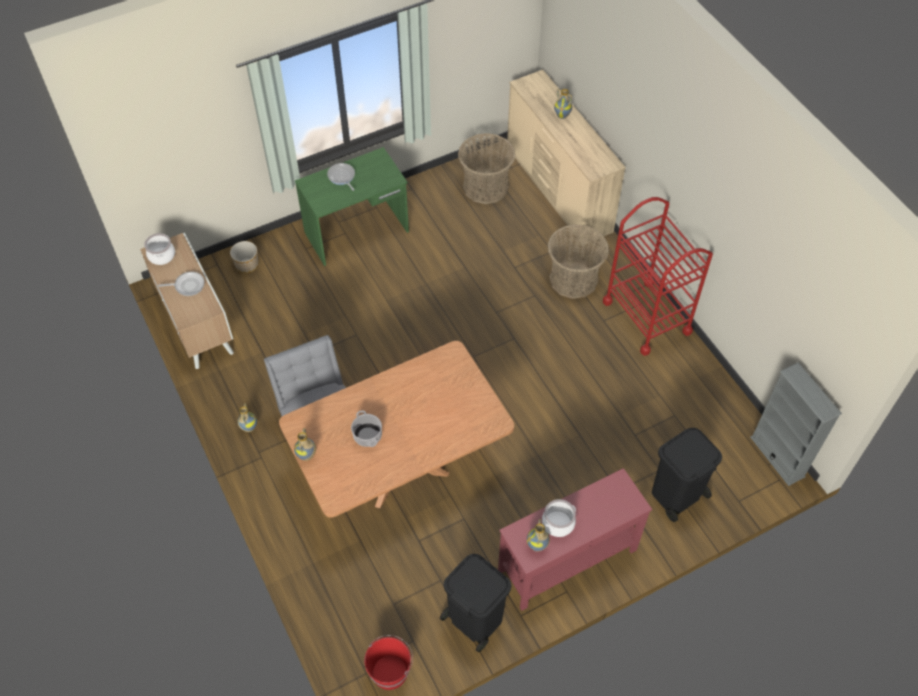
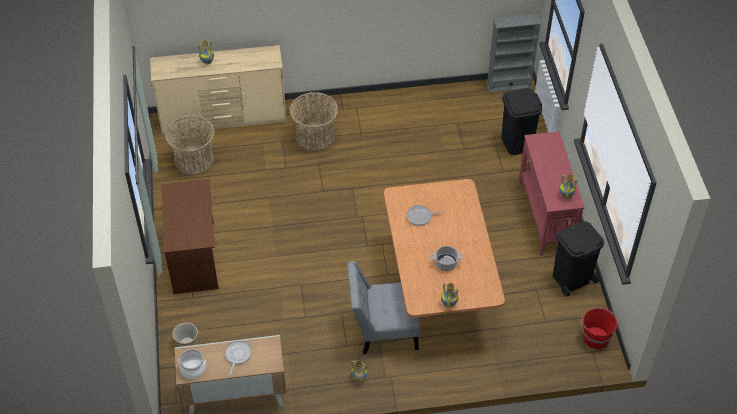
camera: 70 degrees left, 5 degrees down
(342, 177) = (179, 219): frying pan -> frying pan (420, 217)
(357, 233) = (195, 257): green desk -> brown desk
(558, 523) = (553, 180): cooking pot -> none
(646, 317) = (369, 109): red cart -> none

